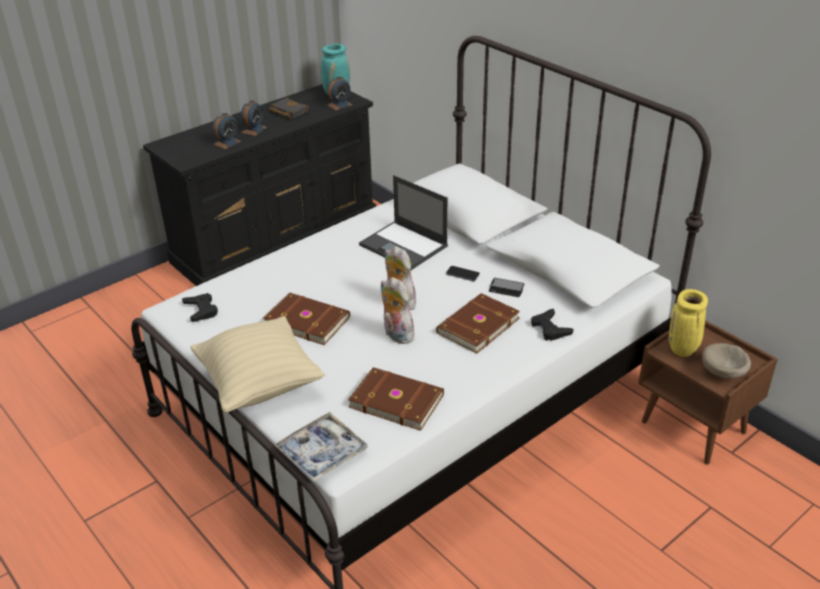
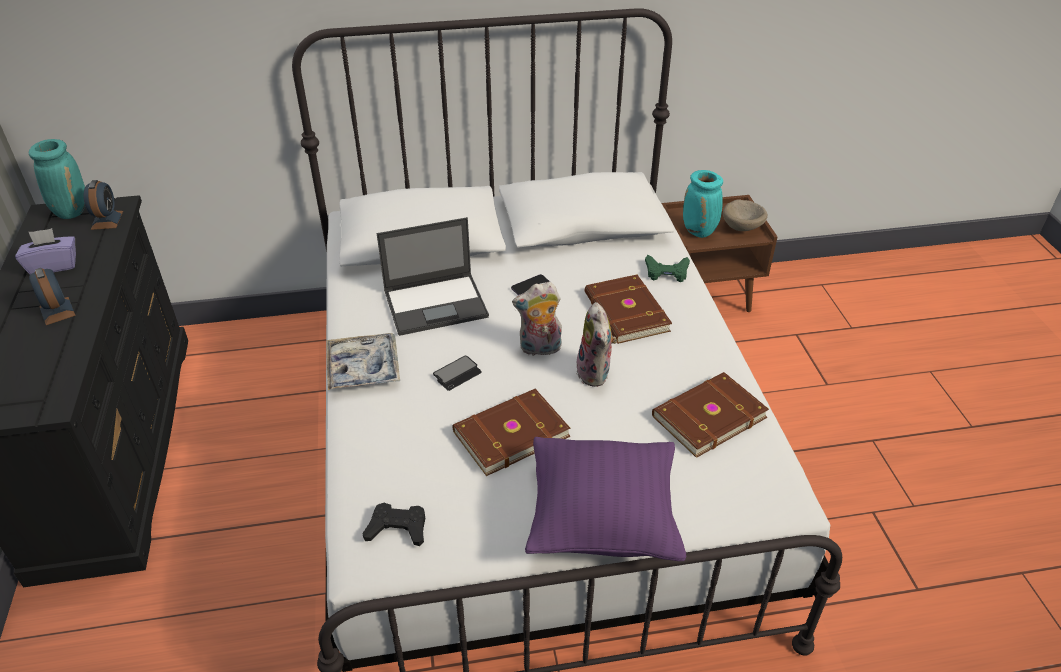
camera: 60 degrees left, 5 degrees up
(227, 142) = (54, 347): alarm clock -> none
(259, 384) = (602, 521): beige pillow -> purple pillow
(287, 111) = (54, 265): black book -> purple tissue box
(322, 452) = (760, 508): tray -> tray (363, 368)
(396, 335) = (596, 373): plush toy -> plush toy turned 90 degrees counterclockwise
(506, 288) = (580, 270): phone -> phone (457, 374)
(550, 329) = (666, 272): black game controller -> green game controller
(683, 350) = (699, 232): yellow vase -> turquoise vase

